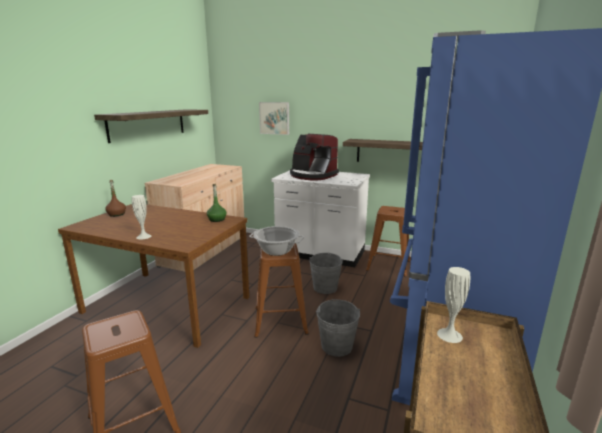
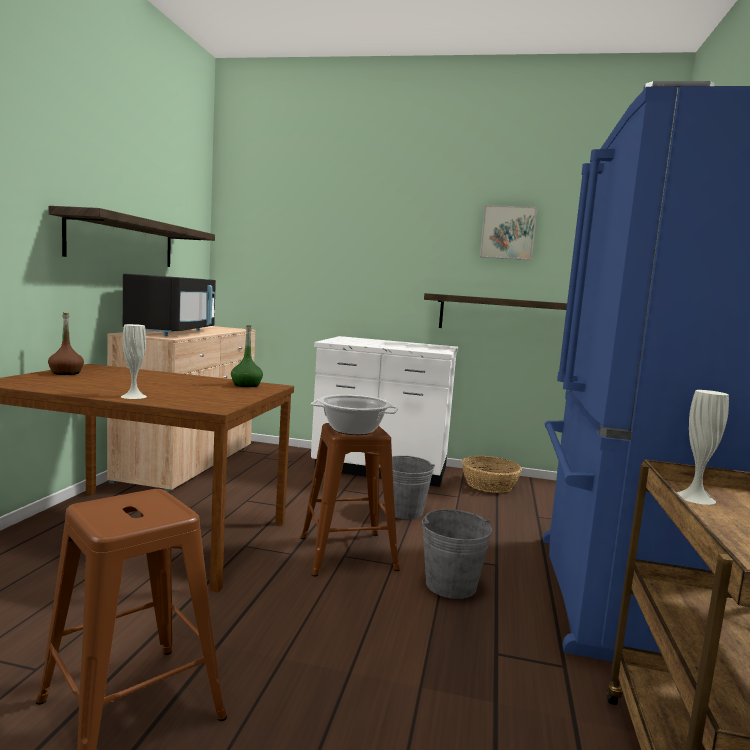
camera: 10 degrees left, 10 degrees down
(185, 176) = (172, 332): none -> black microwave
(275, 118) = (314, 259): picture -> picture (508, 233)
(312, 175) = (375, 343): coffee machine -> none
(389, 265) = (489, 485): brown stool -> basket

